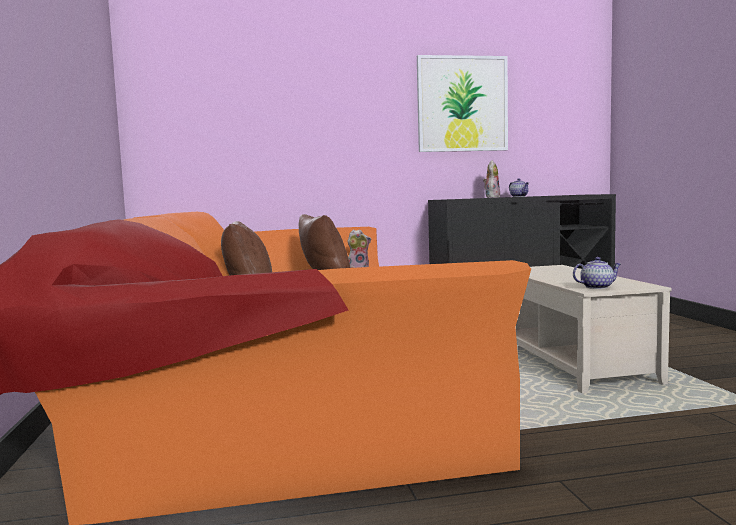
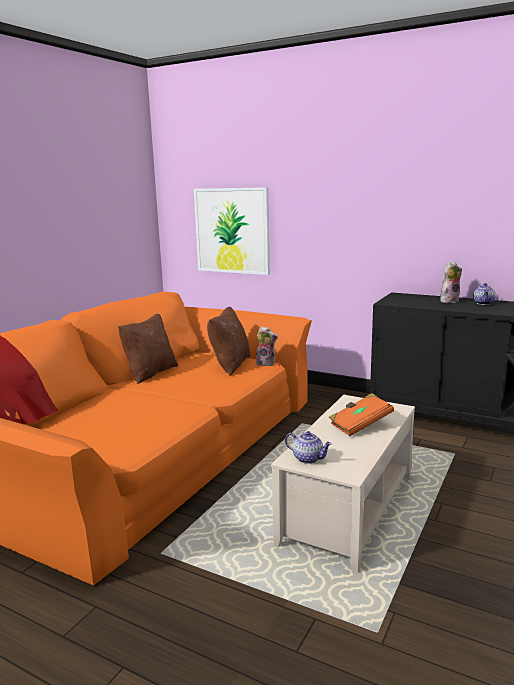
camera: 40 degrees right, 10 degrees up
(462, 104) = (437, 193): picture -> picture (232, 230)
(564, 274) = (360, 425): none -> orange book

